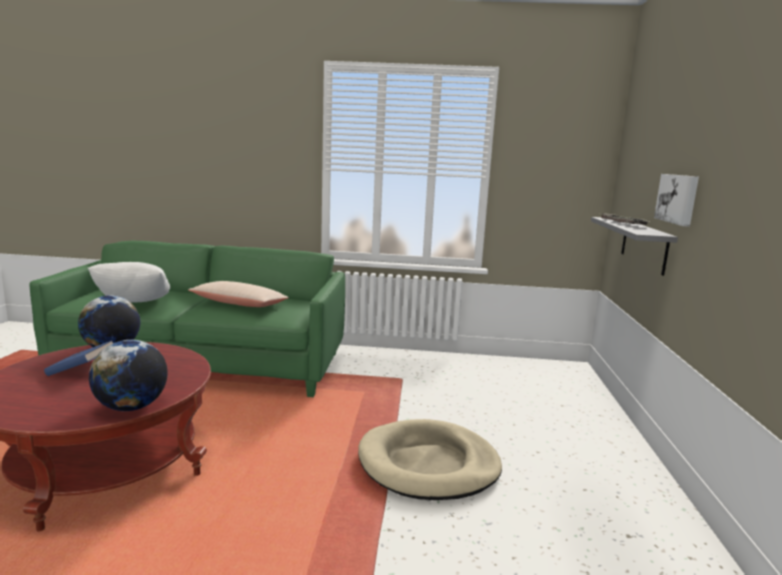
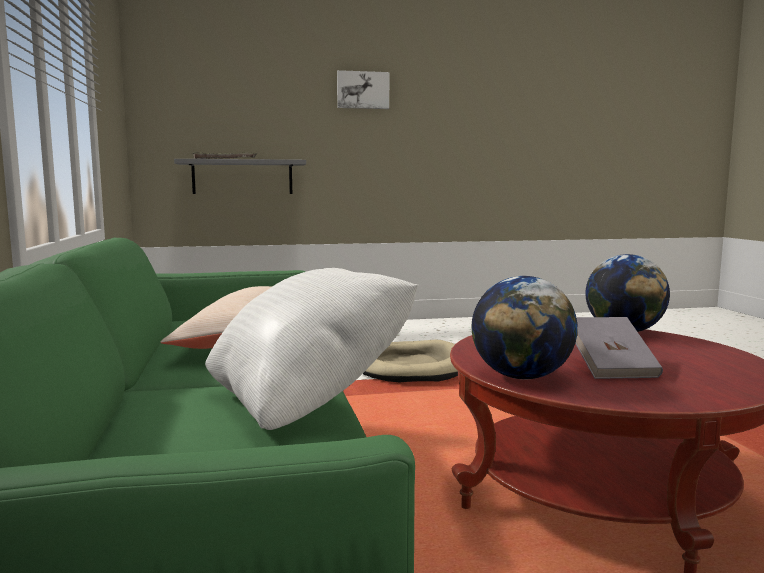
camera: 105 degrees left, 5 degrees down
(81, 371) = (611, 368): blue book -> grey book
(678, 199) = (292, 132): picture -> picture (363, 90)

